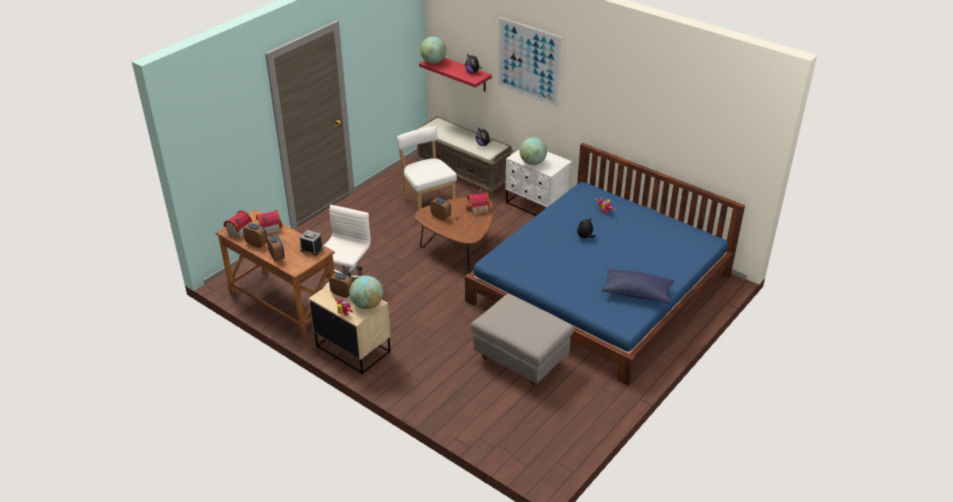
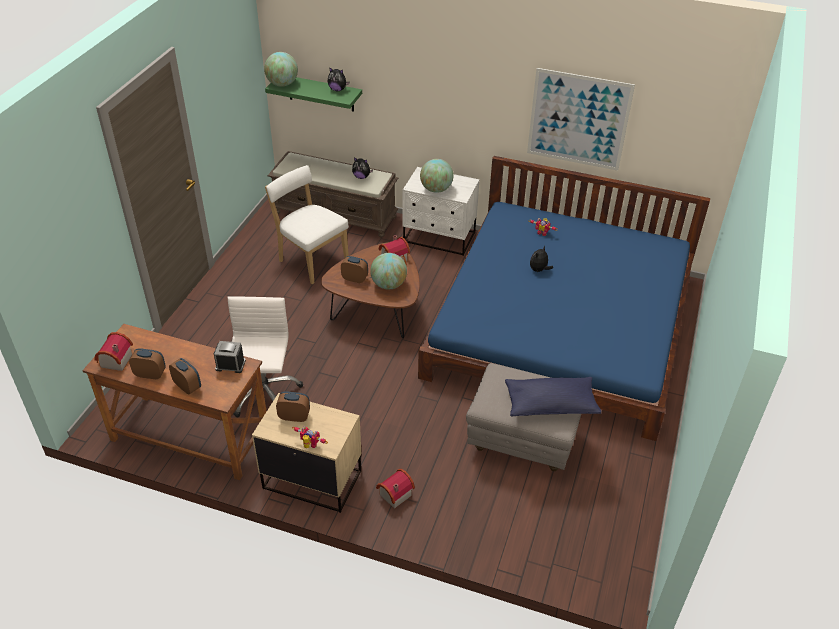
camera: 20 degrees left, 5 degrees up
(269, 228) = (156, 347): toy house -> toy house (393, 494)
(367, 305) = (334, 425): globe -> globe (388, 285)
(463, 73) = (321, 93): red shelf -> green shelf
(528, 61) = (414, 66): picture -> picture (578, 120)
(637, 293) = (634, 328): blue pillow -> blue pillow (550, 405)

